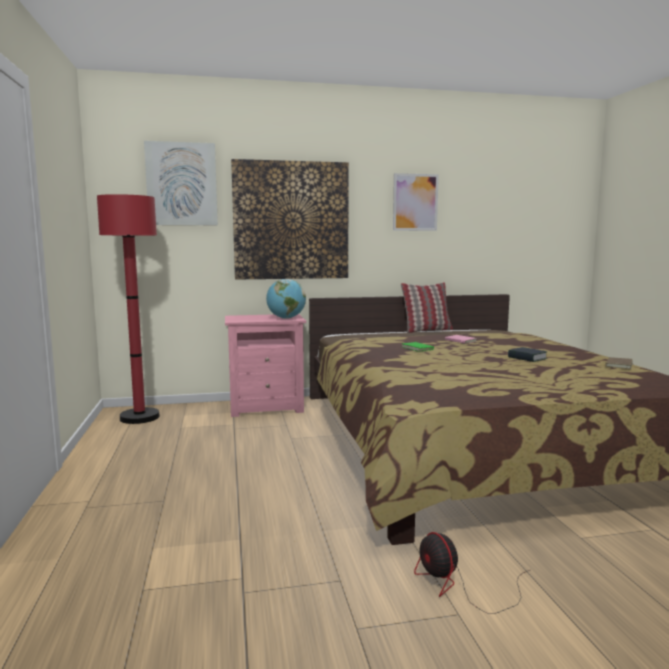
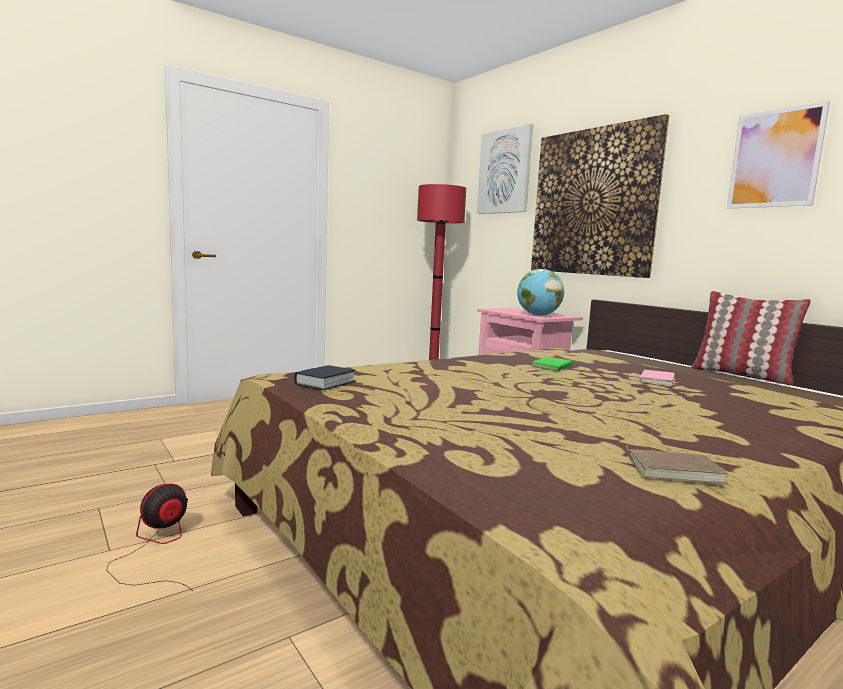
camera: 65 degrees right, 0 degrees up
(527, 358) = (593, 409): book -> book (325, 383)

